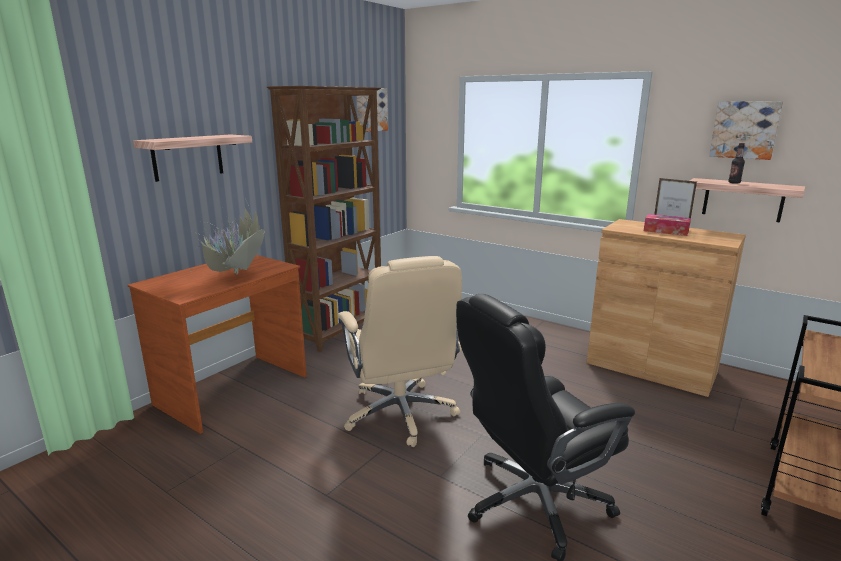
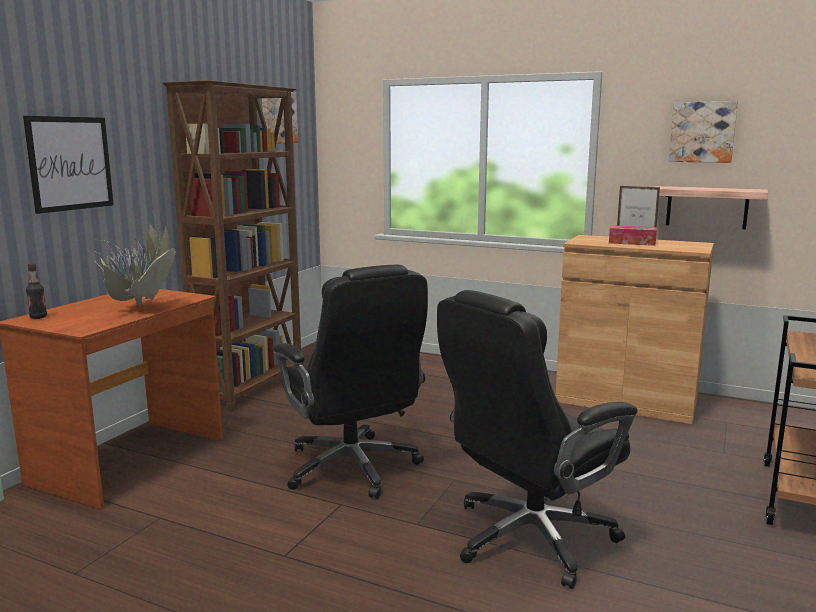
camera: 10 degrees left, 5 degrees down
(188, 157) = (70, 163): shelf -> picture
(401, 414) = (353, 468): beige office chair -> black office chair
(734, 183) = (697, 188): bottle -> bottle (38, 317)

